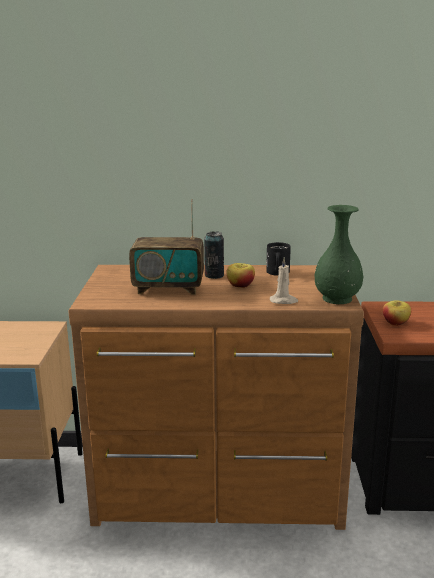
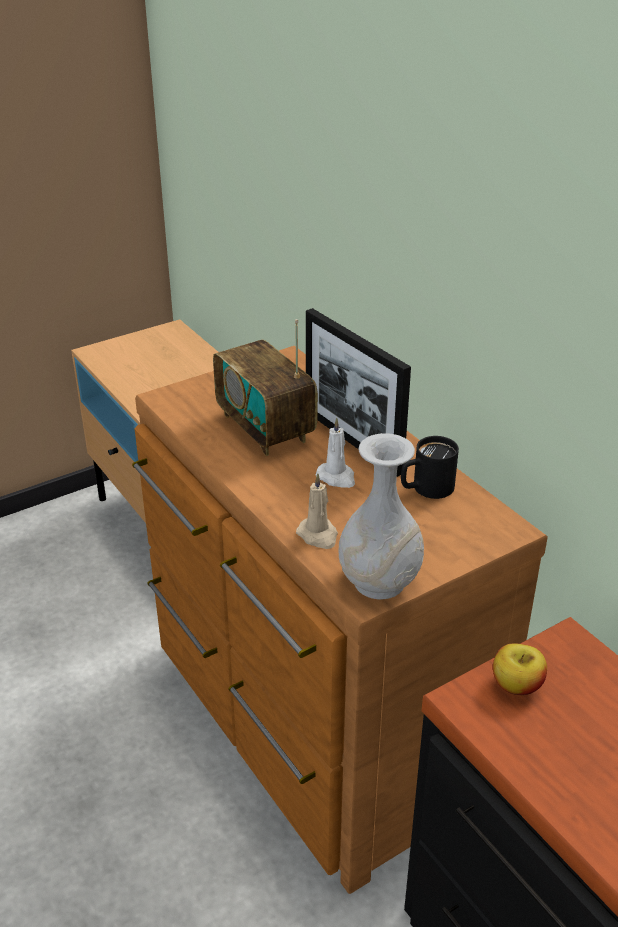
camera: 55 degrees right, 15 degrees up
(214, 275) = (352, 441): can -> picture frame
(240, 286) = (337, 477): apple -> white candle
(337, 299) = (380, 582): green vase -> white vase

